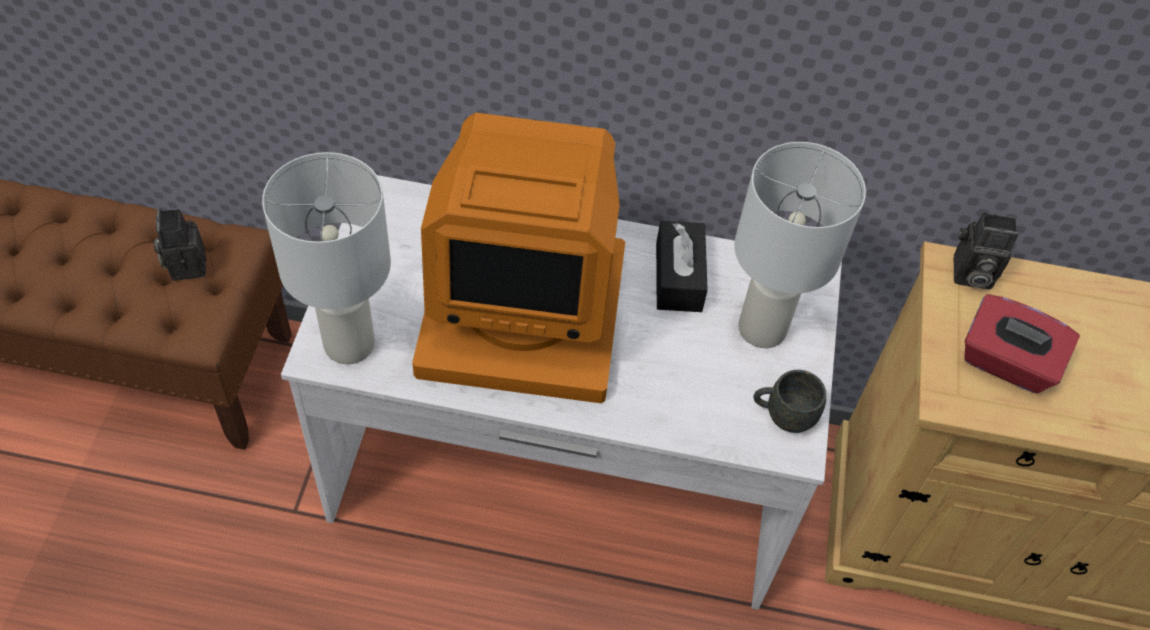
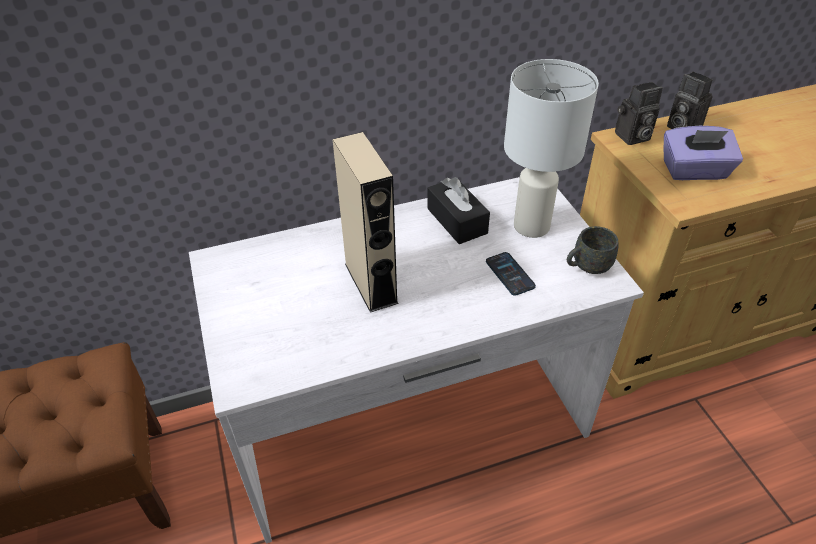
camera: 25 degrees left, 10 degrees down
(185, 264) = (65, 393): camera -> camera (681, 127)
(348, 344) = (256, 366): white table lamp -> none
(524, 308) = (370, 283): monitor -> beige speaker
(685, 377) = (510, 274): none -> phone
(1006, 363) = (694, 171): red tissue box -> purple tissue box

